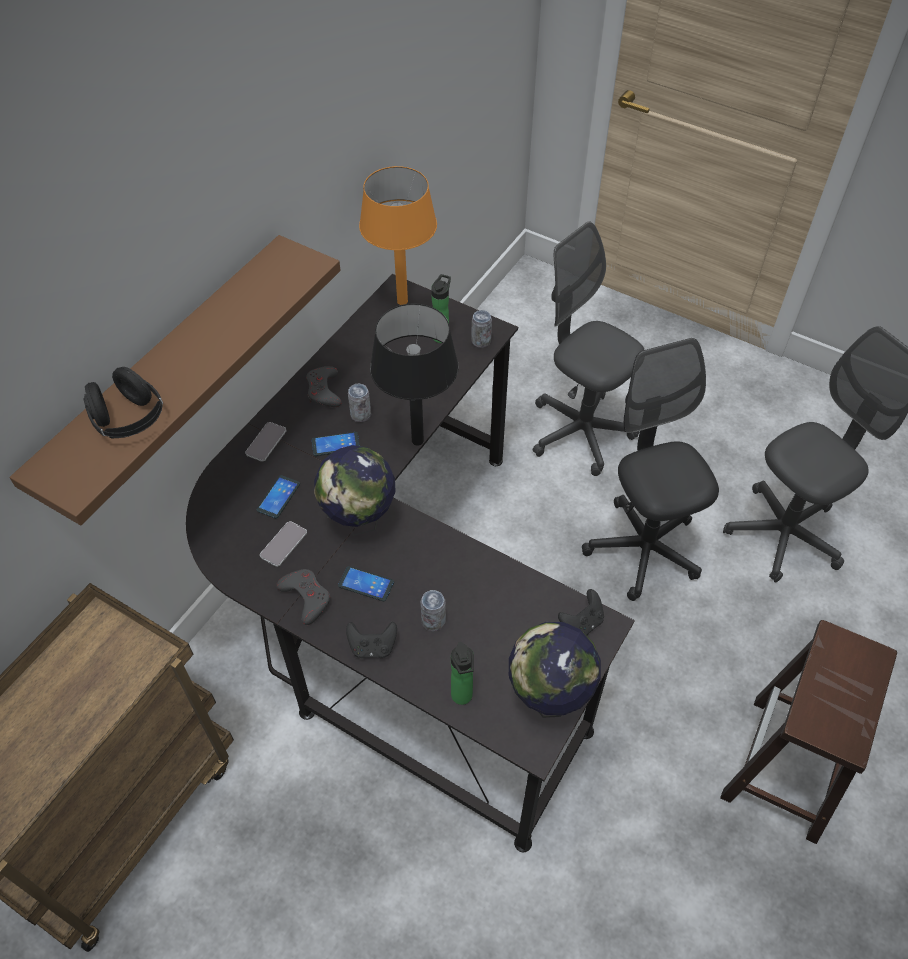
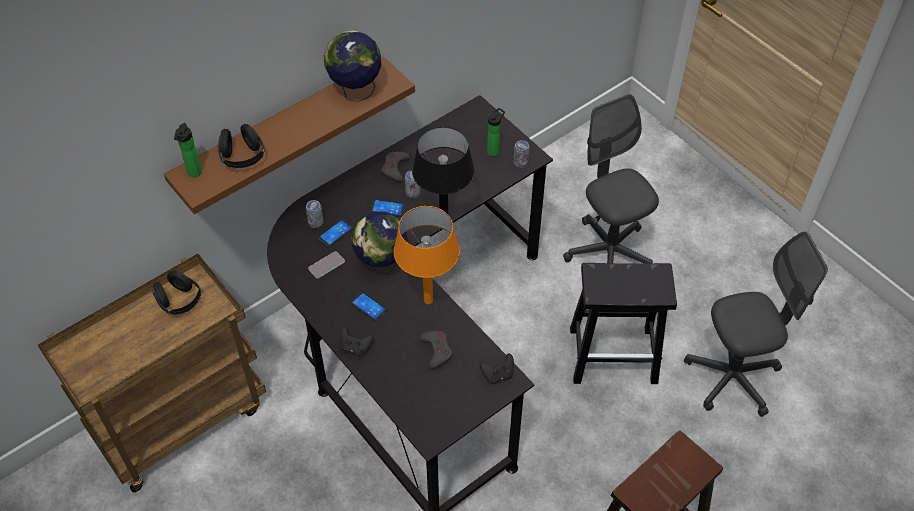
camera: 20 degrees right, 0 degrees up
(85, 661) = (180, 301): none -> black headphones
(266, 442) = (342, 194): phone -> none
(306, 597) = (327, 303): grey game controller -> grey game controller (436, 350)
(402, 301) = (478, 117): orange table lamp -> orange table lamp (428, 300)
(433, 621) = (401, 343): can -> can (316, 222)
(462, 698) = (398, 396): bottle -> bottle (194, 174)
(548, 698) = (453, 414): globe -> globe (355, 92)
(642, 549) = (614, 355): black office chair -> black stool

